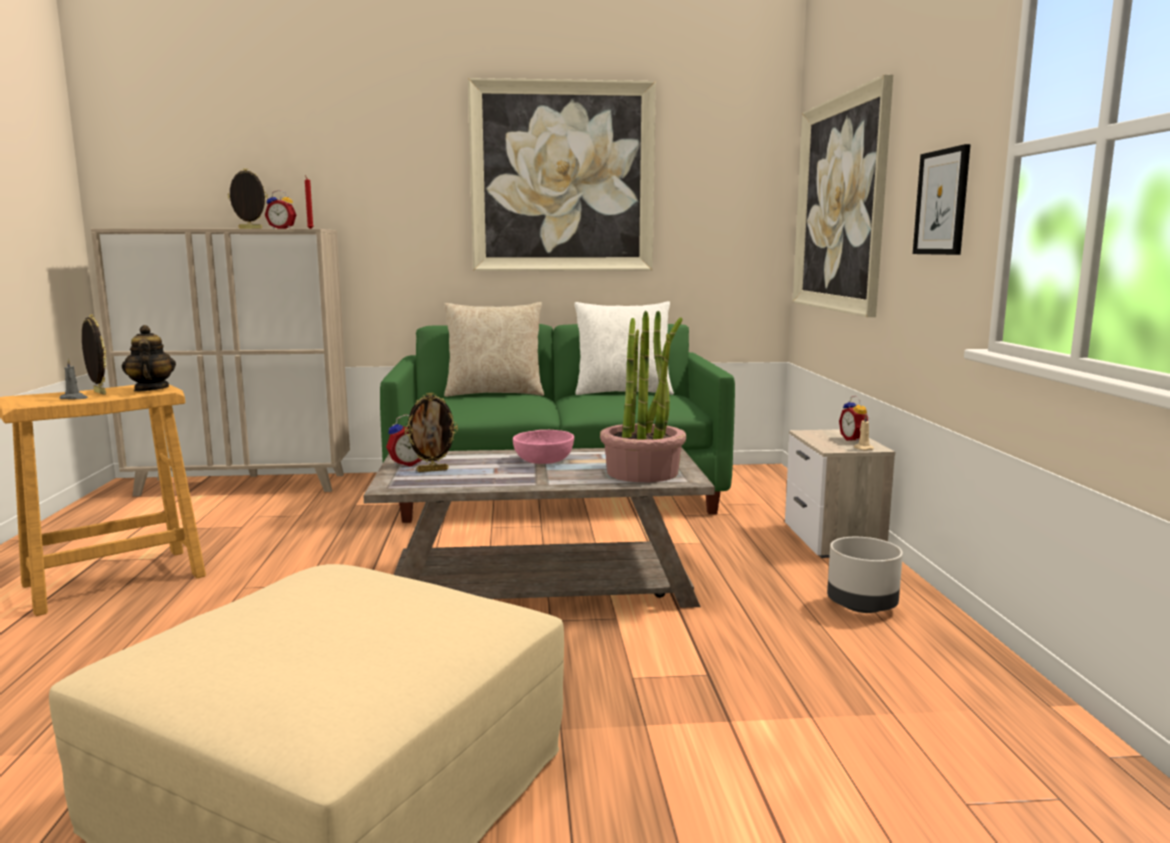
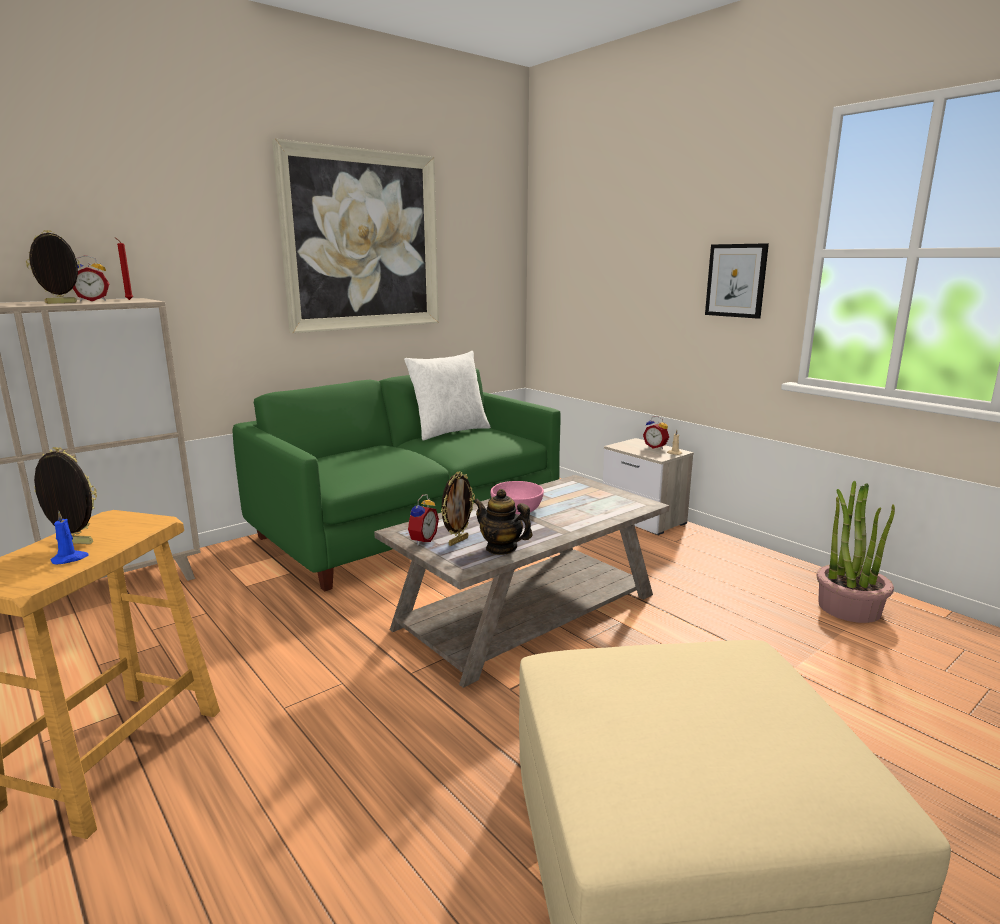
camera: 35 degrees left, 5 degrees up
(74, 398) = (70, 559): grey candle -> blue candle
(151, 389) = (135, 523): teapot -> teapot (501, 548)
(494, 393) = (348, 450): beige pillow -> none
(643, 472) = (604, 504): potted plant -> potted plant (849, 607)
(840, 205) = (598, 271): picture -> none
(862, 607) = (729, 564): grey planter -> none

